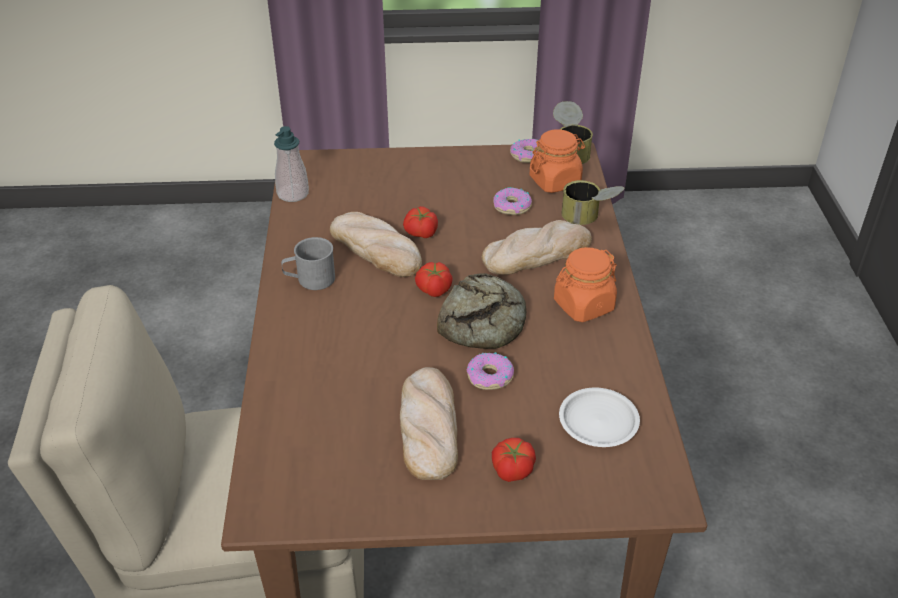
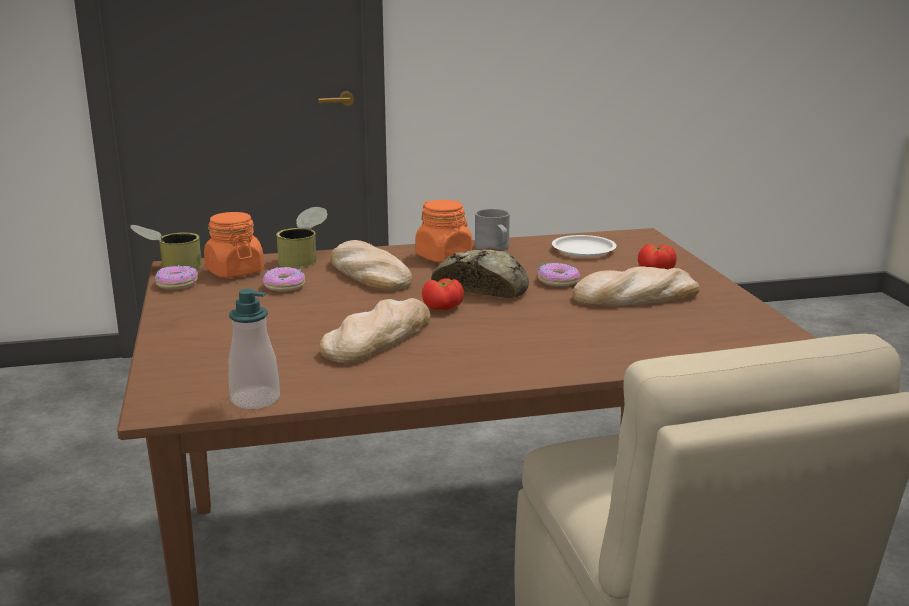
camera: 100 degrees left, 20 degrees down
(310, 279) = (450, 365): grey mug -> grey mug (494, 248)
(421, 232) = (341, 320): tomato -> none

